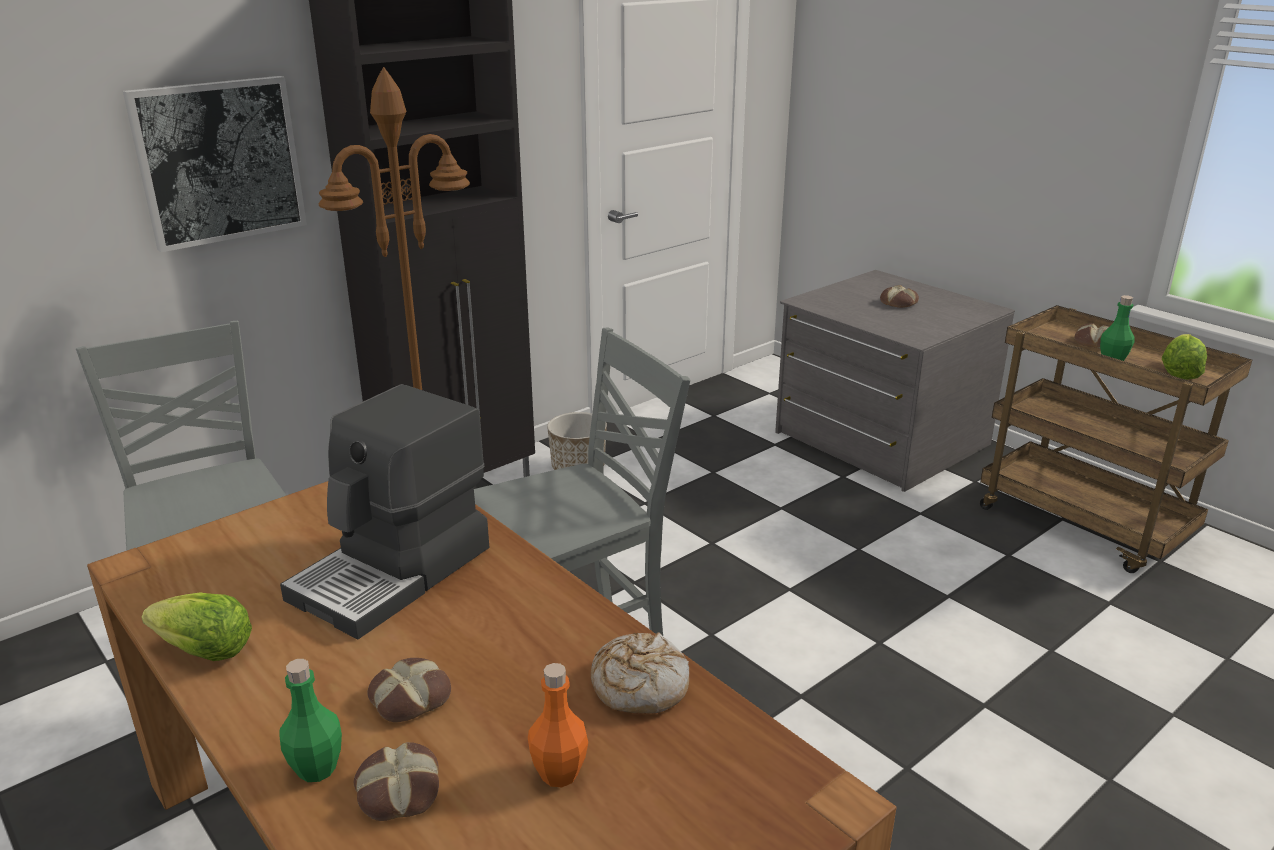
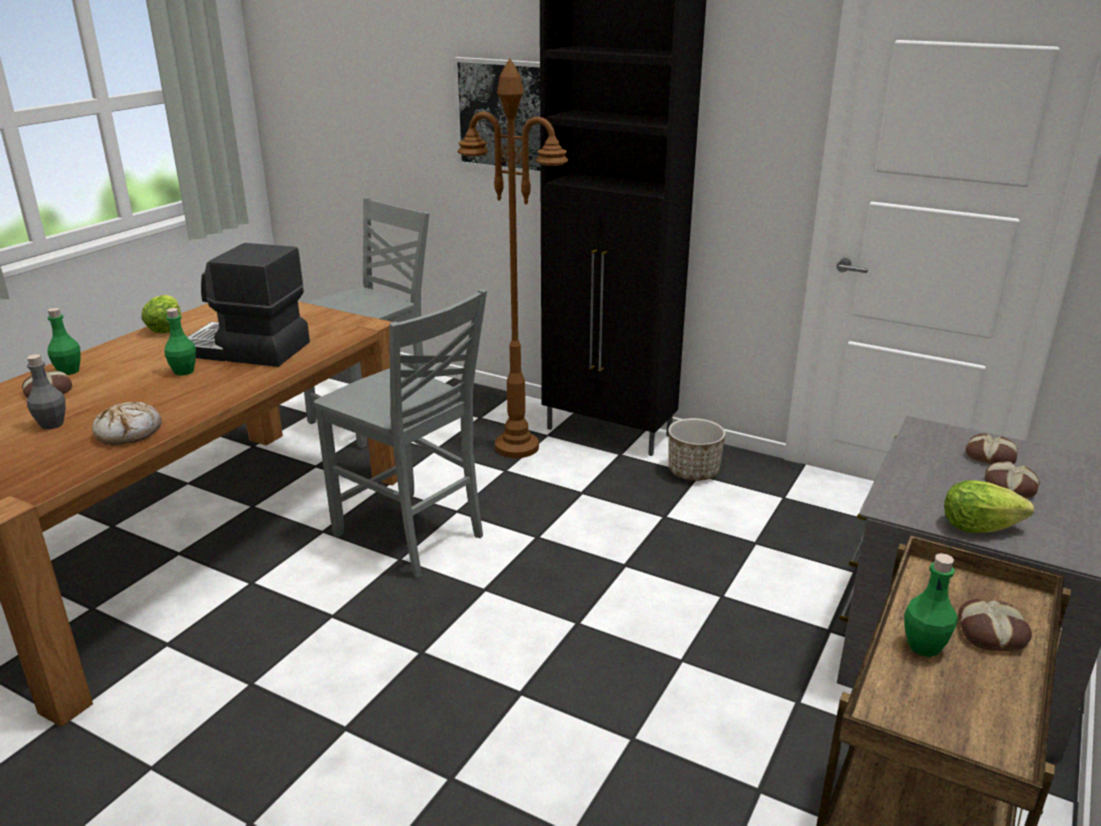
camera: 70 degrees right, 0 degrees up
(410, 697) = (124, 378): bread -> bread (991, 456)
(435, 632) = (184, 371): none -> green bottle
(559, 773) = (52, 424): orange bottle -> grey bottle
(1179, 373) = (942, 716): lettuce -> lettuce (978, 527)

